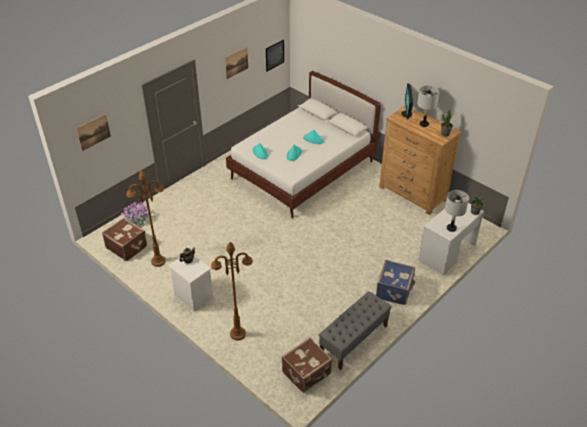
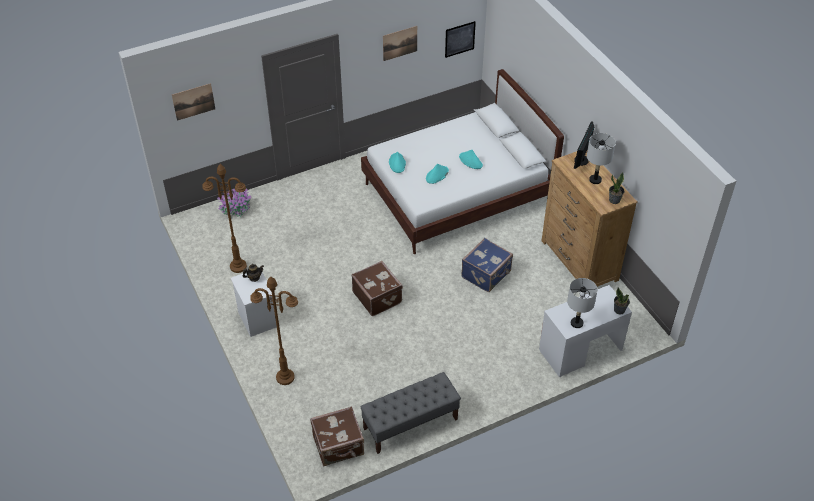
camera: 20 degrees right, 5 degrees up
(127, 247) = (212, 239): brown suitcase -> brown suitcase (377, 297)
(395, 290) = (490, 379): blue suitcase -> blue suitcase (487, 275)

